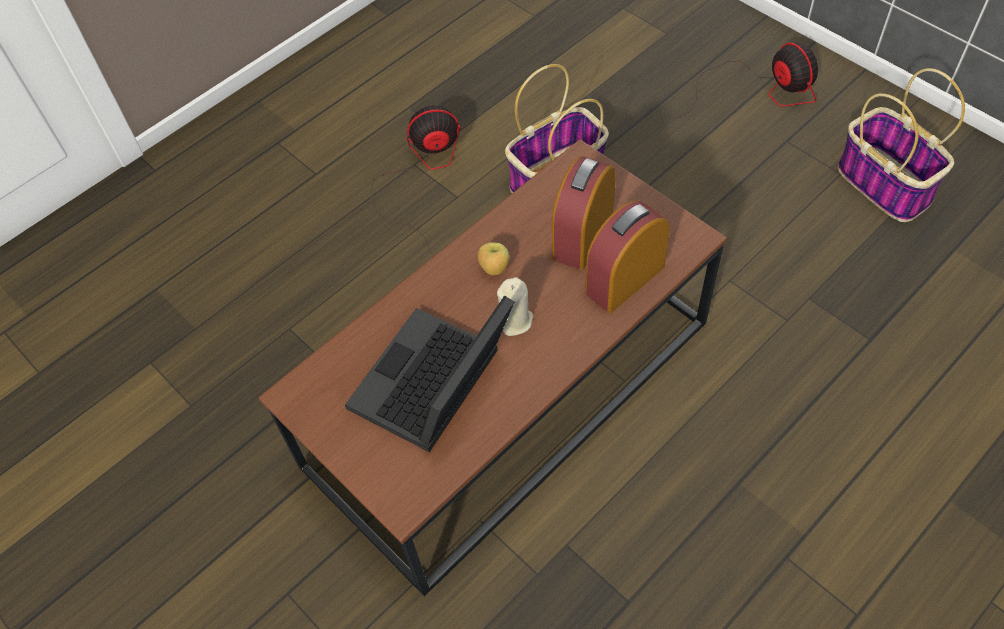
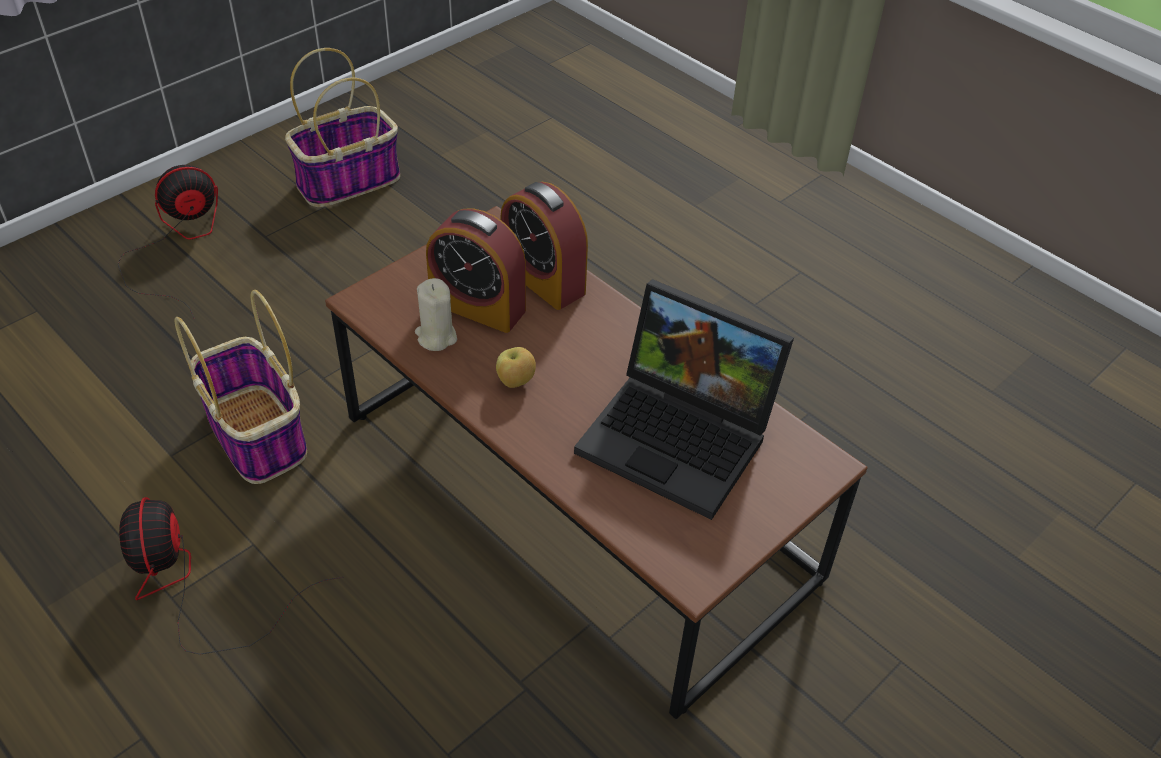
camera: 95 degrees left, 10 degrees down
(515, 320) = (591, 367): beige candle -> beige candle (436, 337)

